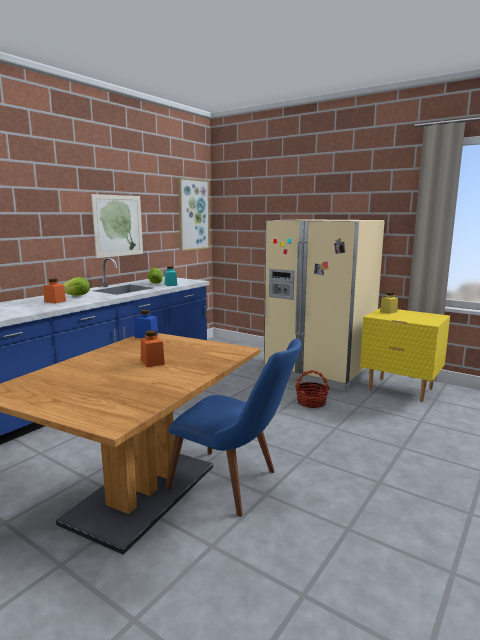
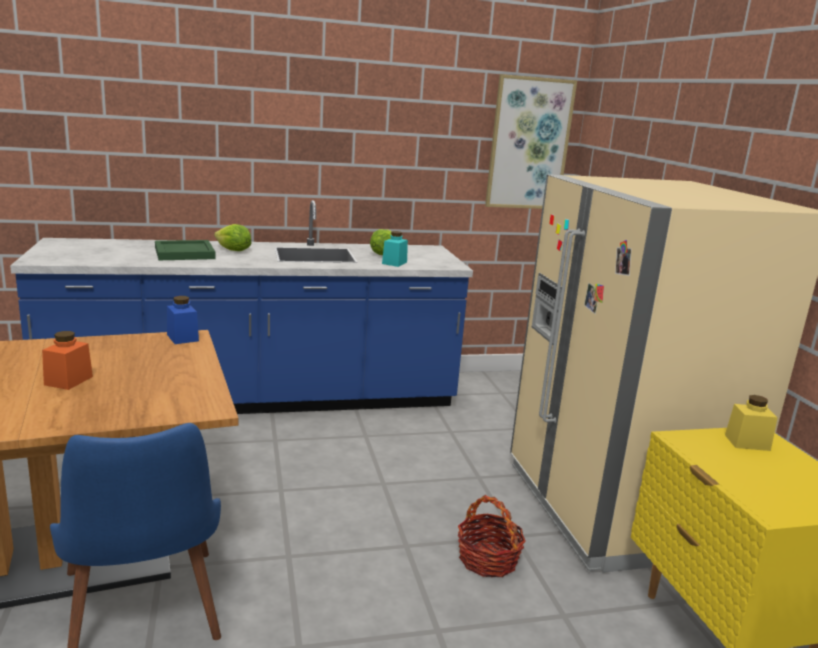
camera: 40 degrees right, 5 degrees up
(55, 301) = (185, 253): orange jar -> green tray
(118, 225) = (355, 152): picture -> none

